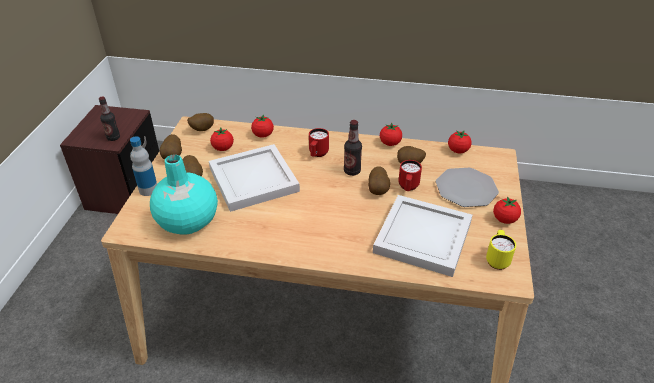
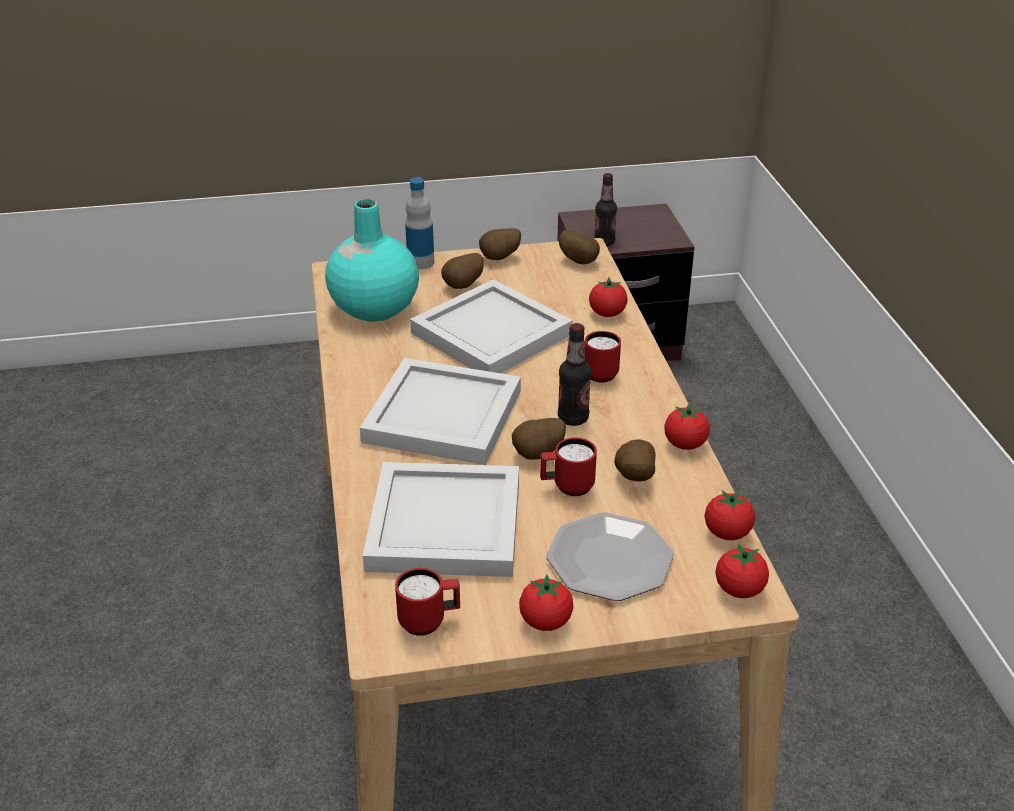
camera: 70 degrees right, 5 degrees down
(223, 148) = (548, 290): tomato -> tomato (739, 589)
(323, 217) = (441, 414): none -> white tray
(497, 259) = (429, 621): yellow mug -> red mug

